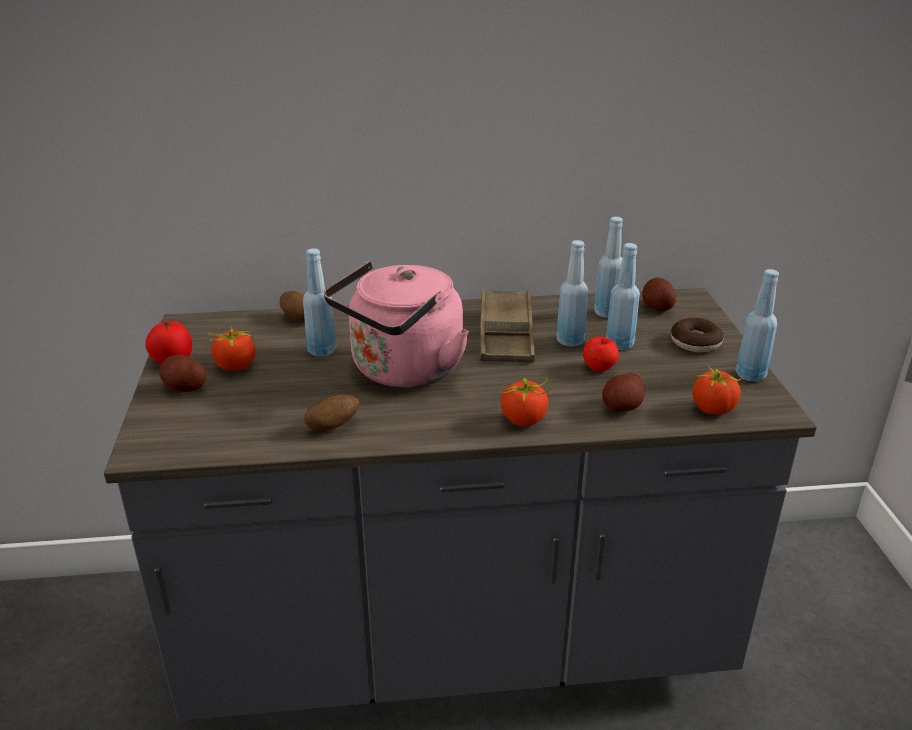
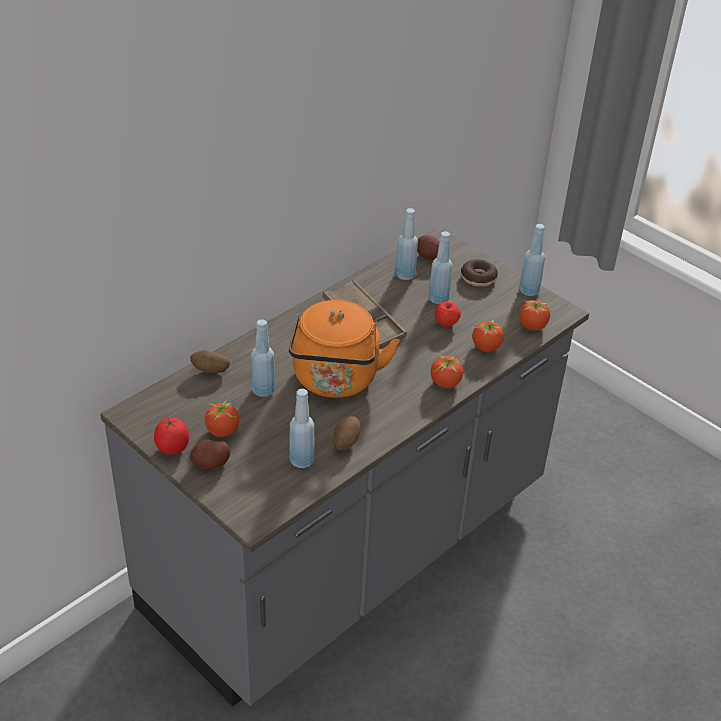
camera: 40 degrees left, 10 degrees up
(402, 371) = (335, 381): pink kettle -> orange kettle
(570, 341) = (408, 309): blue bottle -> blue bottle (301, 460)
(622, 407) = (486, 347): potato -> tomato

